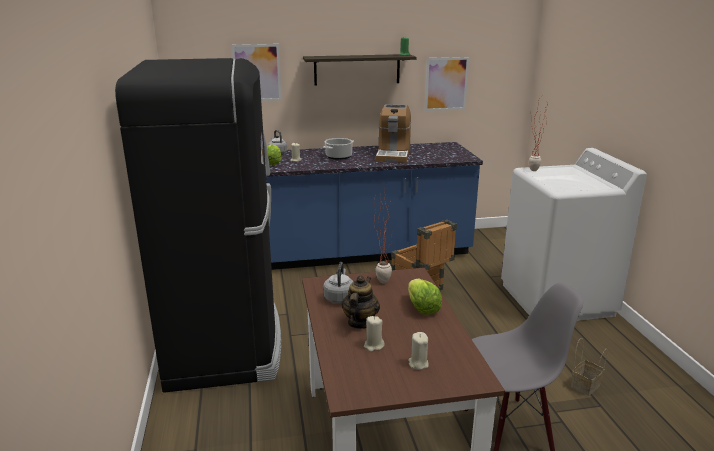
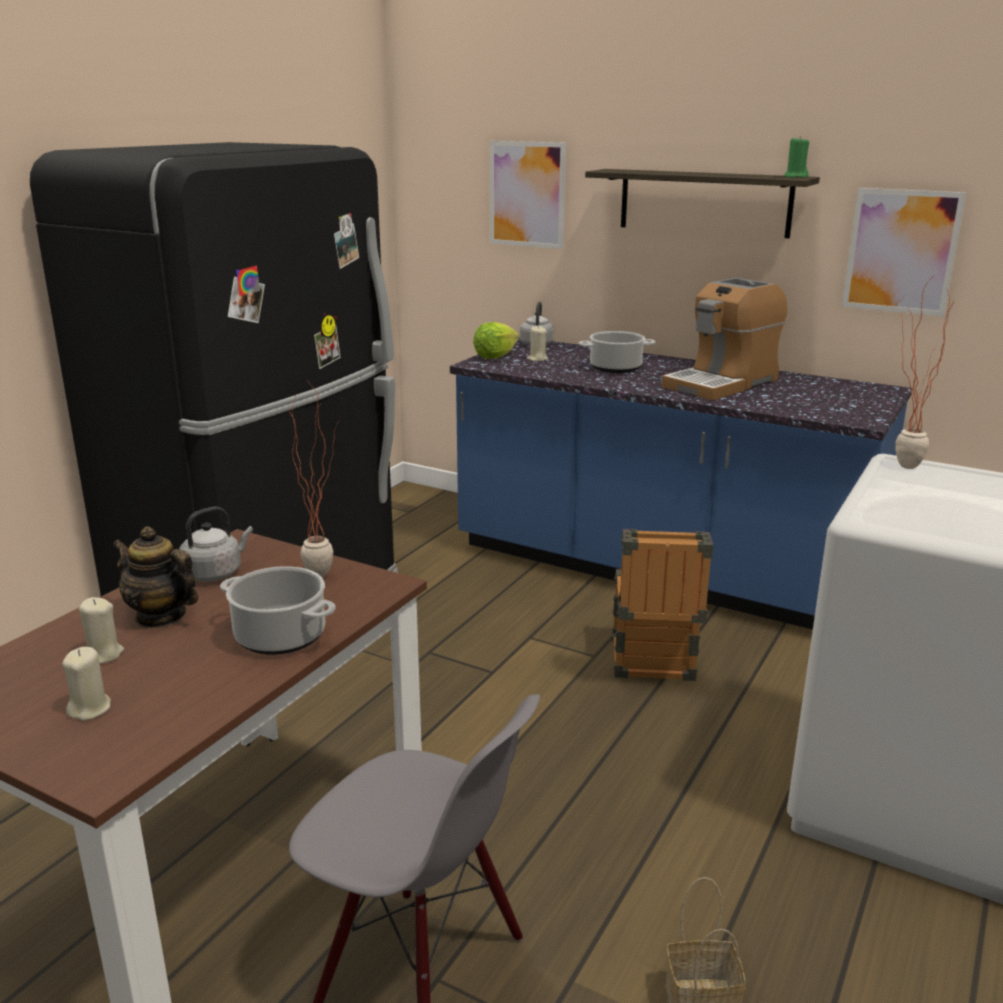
camera: 40 degrees right, 0 degrees up
(360, 322) = (160, 616): teapot -> teapot turned 120 degrees counterclockwise
(422, 308) = (279, 636): lettuce -> cooking pot

